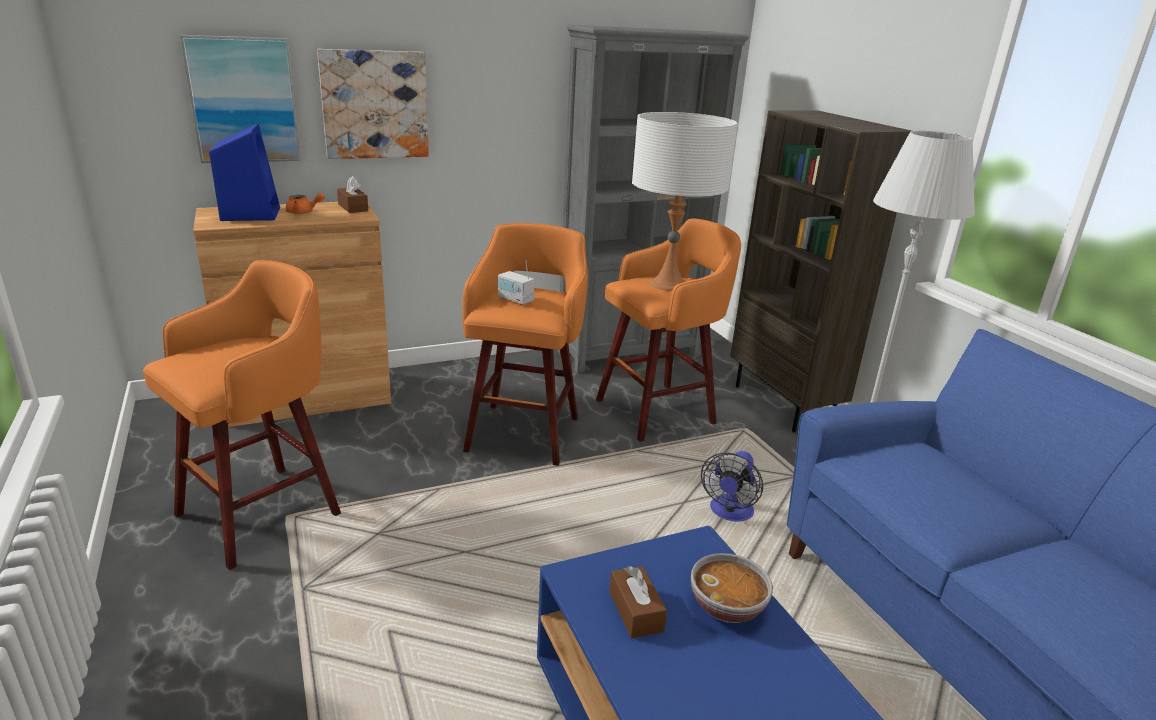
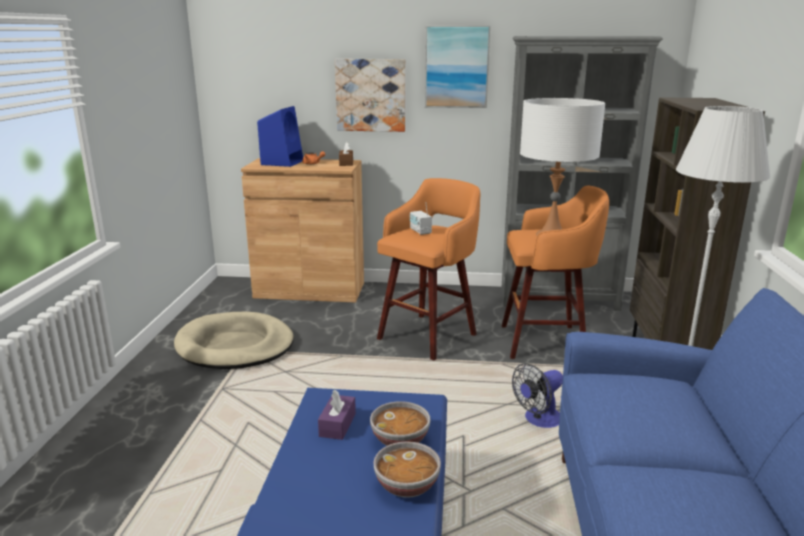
camera: 30 degrees right, 5 degrees down
(243, 100) = (290, 92): picture -> picture (456, 67)
(264, 512) = (235, 346): orange stool -> beige dog bed
(635, 611) = (337, 425): brown tissue box -> purple tissue box
(798, 669) = (407, 486): none -> bowl

